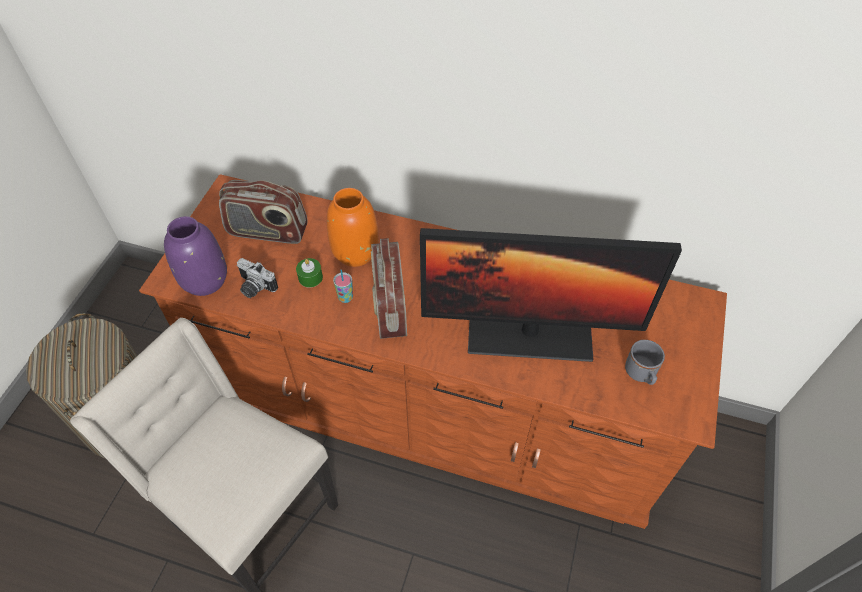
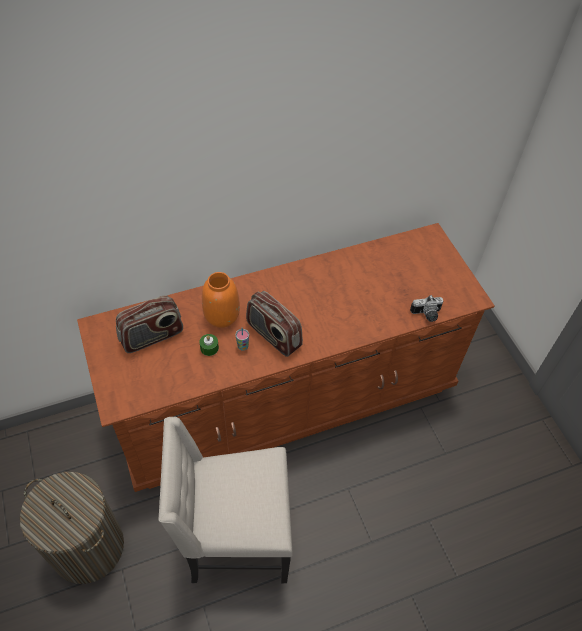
camera: 40 degrees left, 0 degrees up
(204, 280) = (141, 392): purple vase -> none
(254, 288) = (180, 375): camera -> camera (426, 315)
(529, 334) = (363, 303): monitor -> none
(641, 374) = (434, 290): grey mug -> none

